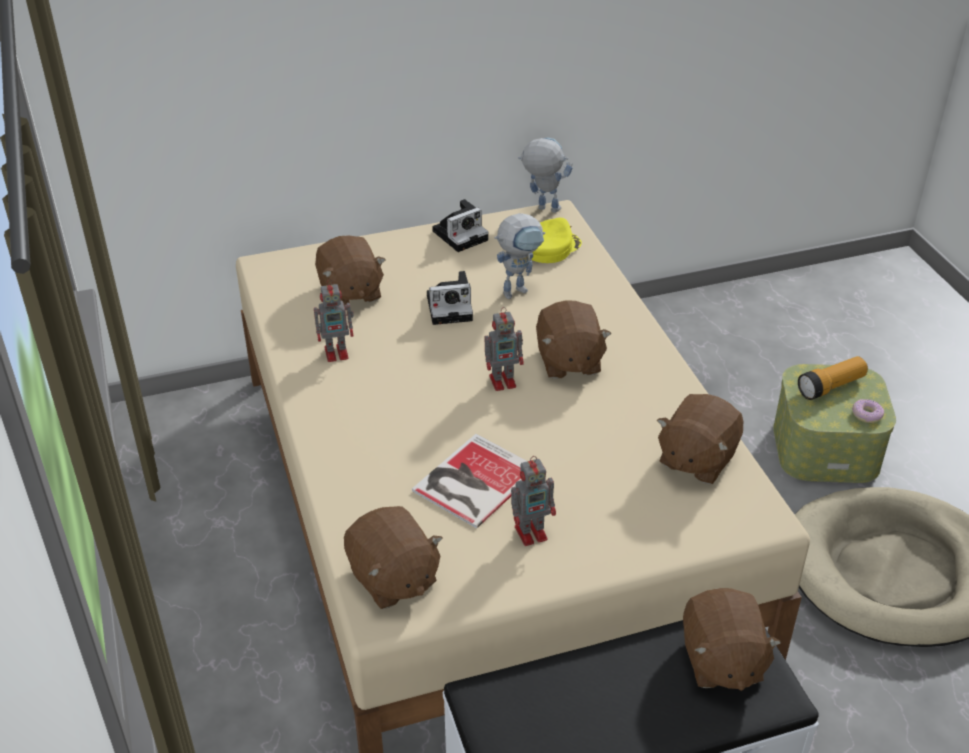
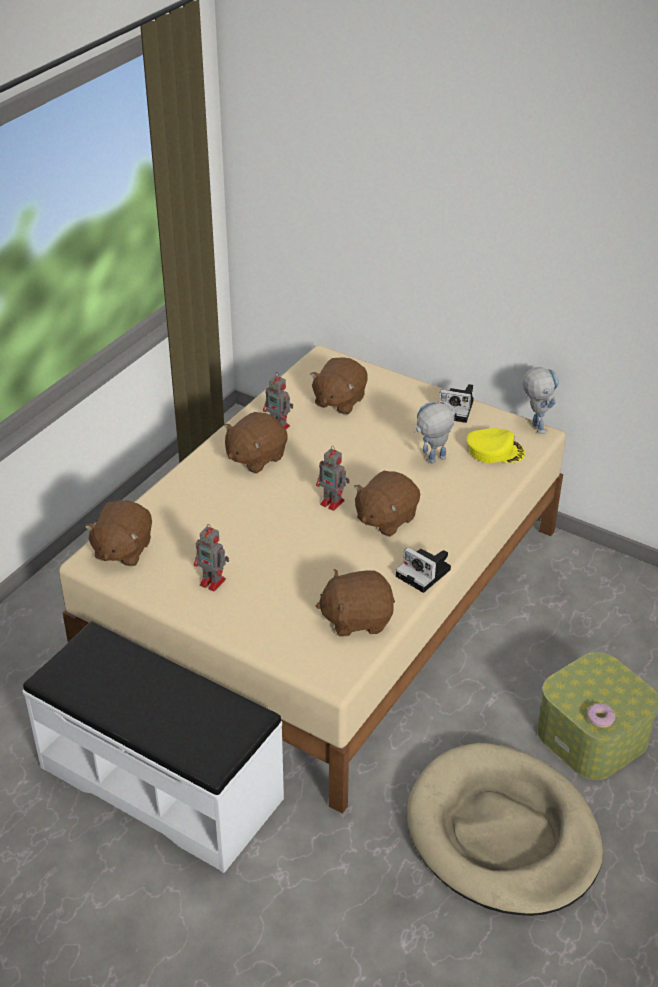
camera: 50 degrees right, 0 degrees up
(451, 307) = (377, 445): camera -> camera (425, 573)
(472, 481) = (230, 537): book -> none
(519, 289) = (432, 462): toy robot -> toy robot turned 135 degrees clockwise
(721, 661) = (216, 724): brown plush toy -> brown plush toy (255, 457)
(831, 387) = (607, 685): flashlight -> none

